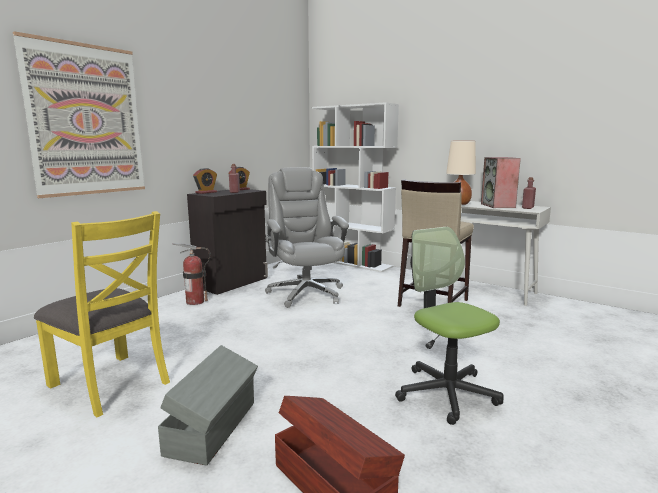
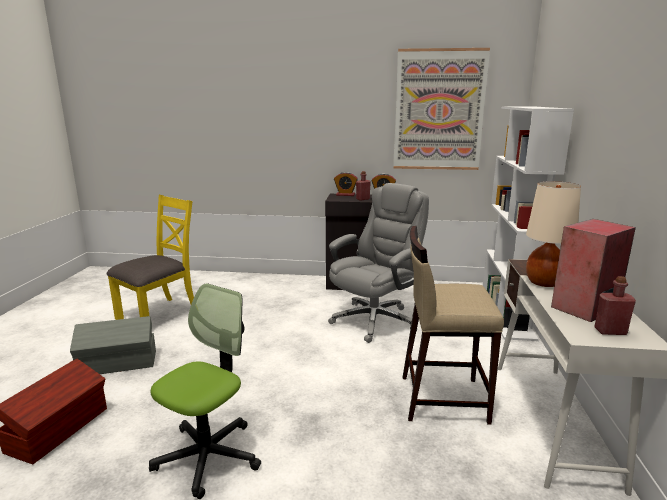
camera: 60 degrees right, 5 degrees up
(86, 120) = (248, 129): picture -> picture (439, 110)
(111, 383) = (159, 314): yellow chair -> yellow chair turned 150 degrees counterclockwise
(195, 301) = (302, 288): fire extinguisher -> none

